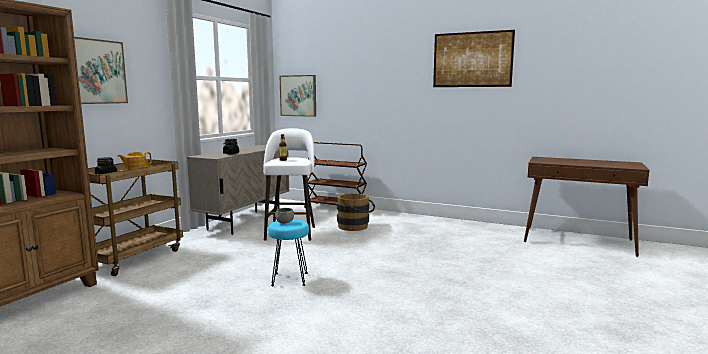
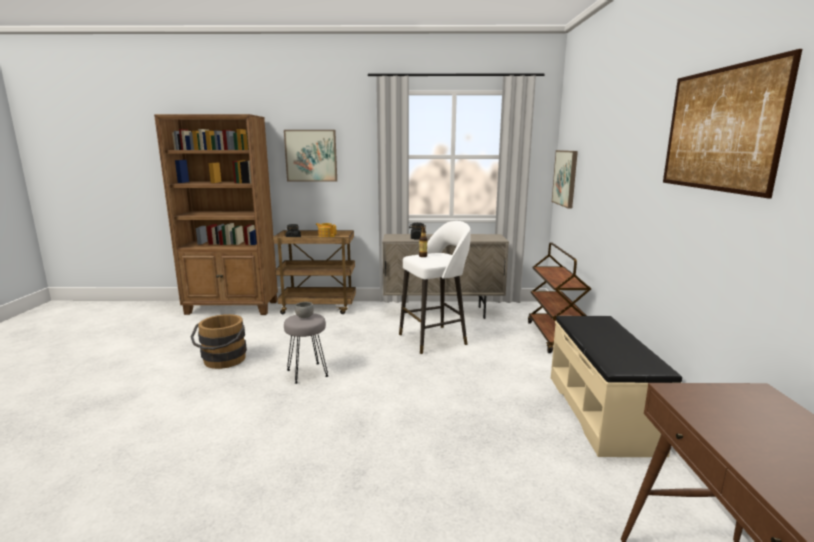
camera: 65 degrees right, 5 degrees up
(290, 279) = (308, 373): turquoise stool -> grey stool
(356, 227) = (498, 365): brown bucket -> brown bucket (223, 361)
(430, 221) = (602, 412): none -> beige bench

